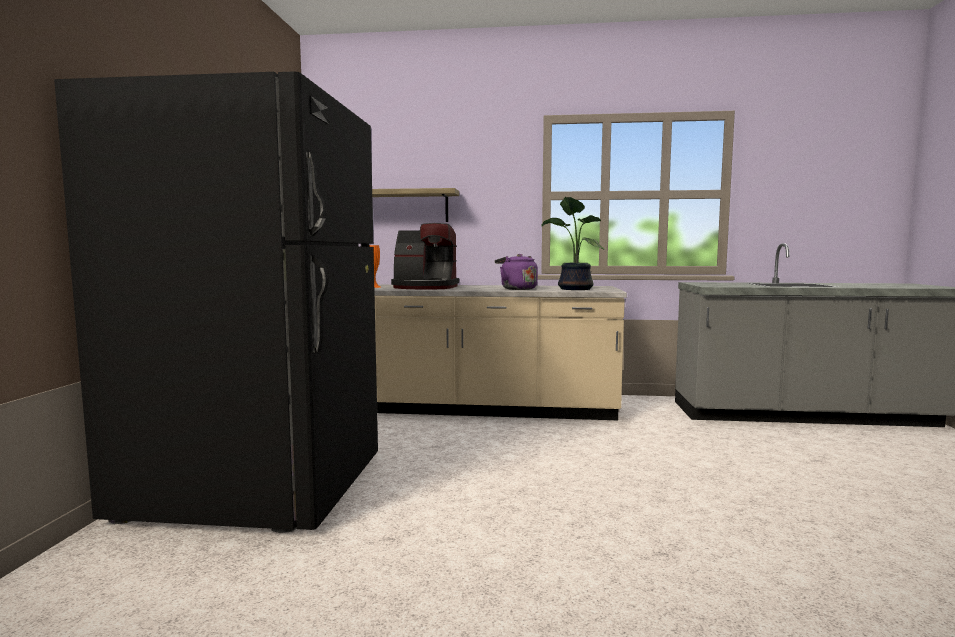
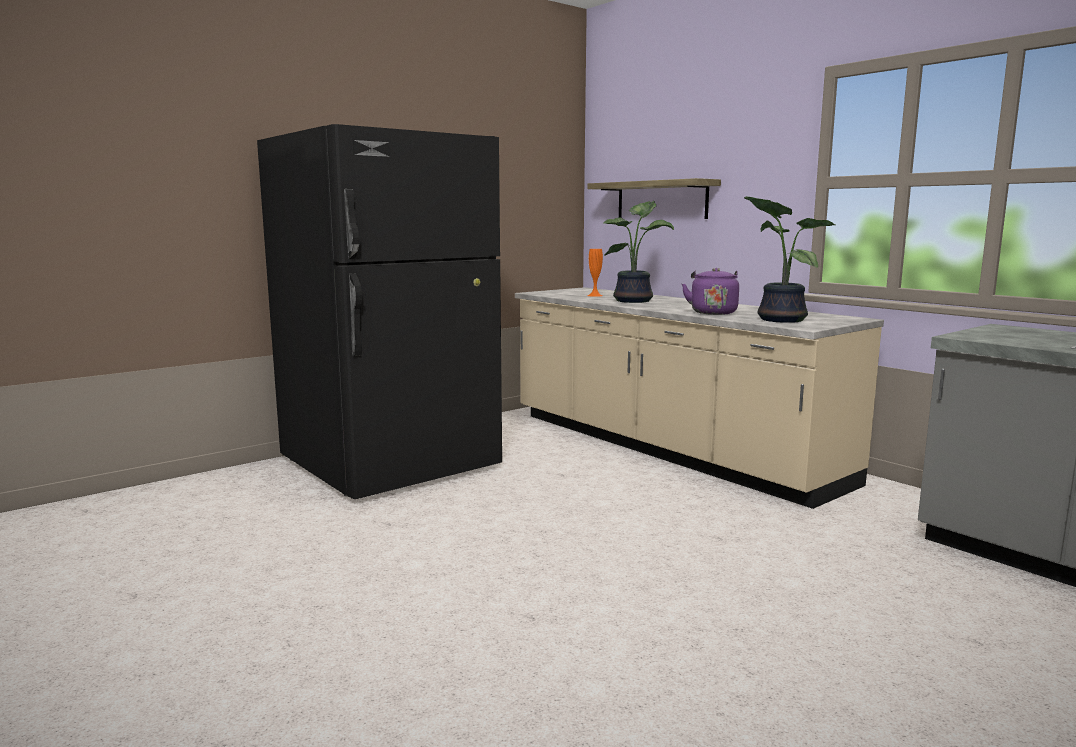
camera: 45 degrees right, 5 degrees up
(425, 287) = (635, 300): coffee machine -> potted plant

